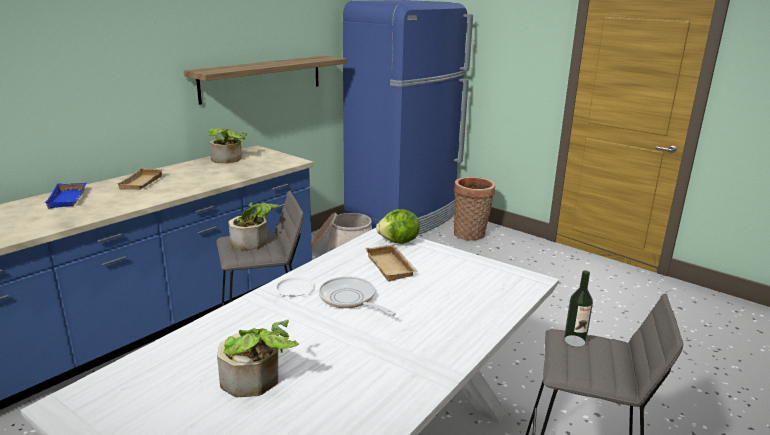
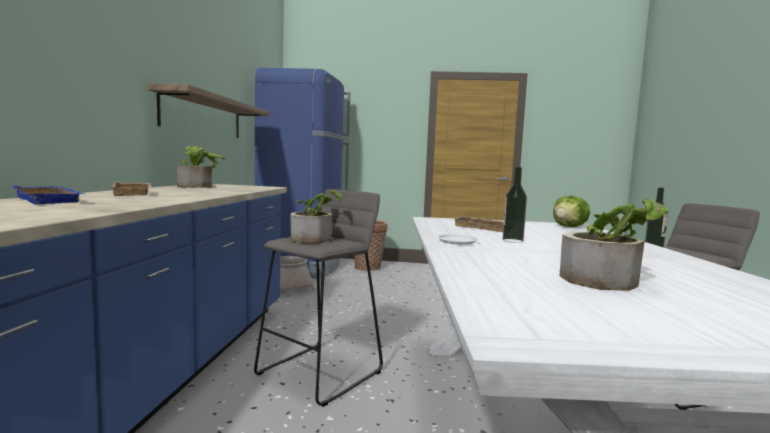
camera: 35 degrees left, 15 degrees down
(350, 299) = (512, 241): frying pan -> bottle
(399, 242) = (452, 220): lettuce -> lettuce (569, 227)

